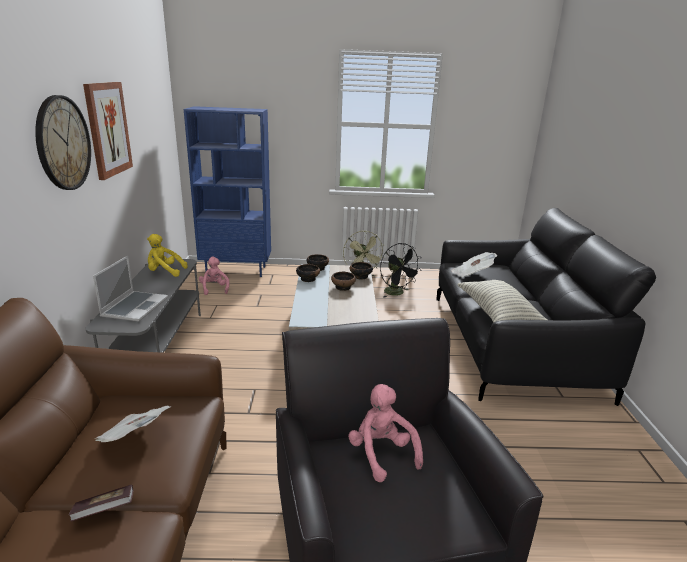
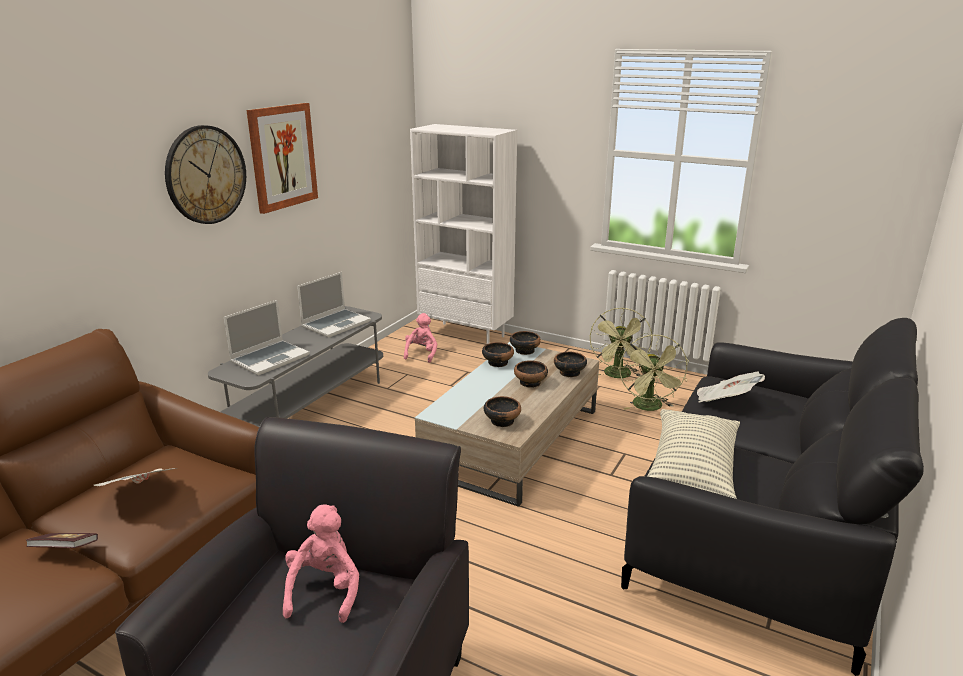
camera: 30 degrees right, 0 degrees up
(164, 272) = (336, 324): yellow plush toy -> laptop
(237, 270) = (466, 335): blue bookcase -> white bookcase
(351, 315) = (502, 421): none -> bowl
(397, 293) = (650, 408): black fan -> green fan

